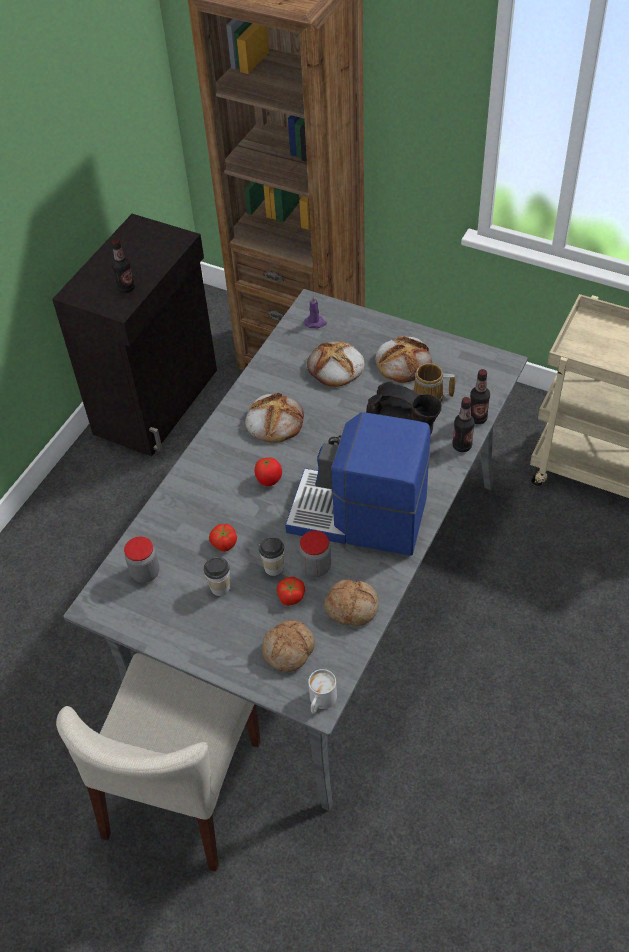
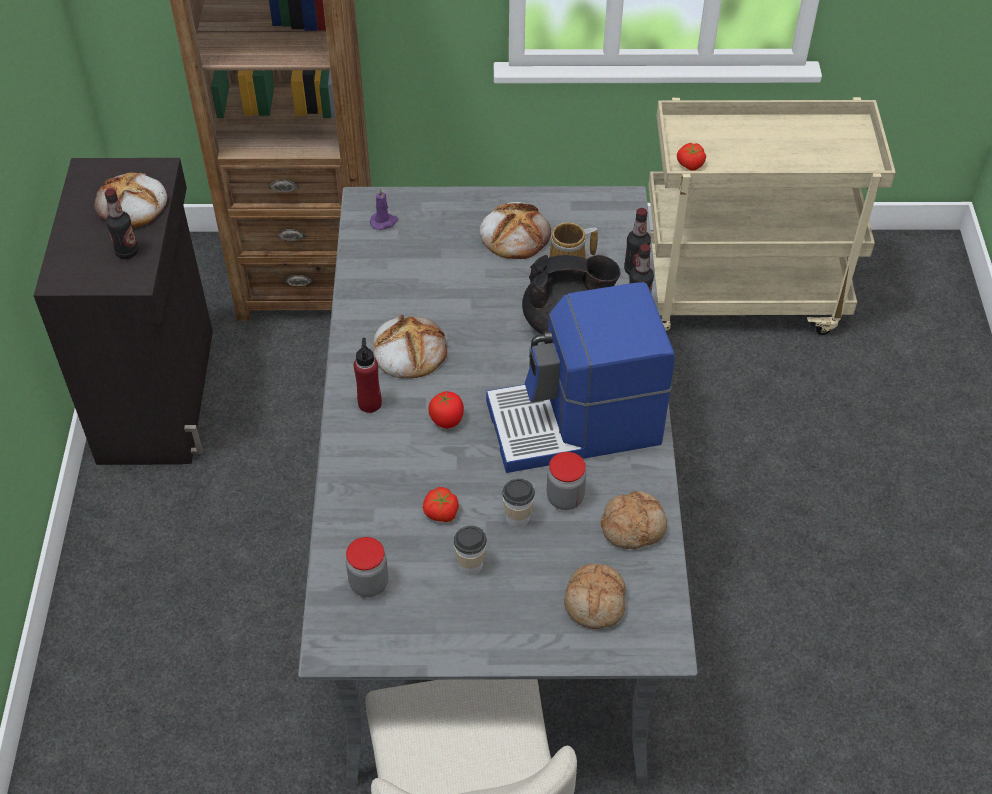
camera: 30 degrees left, 0 degrees up
(224, 448) = (370, 403): none -> red bottle
(290, 596) = (557, 541): tomato -> tomato (690, 164)
(320, 702) = (666, 644): white mug -> none
(335, 367) = (441, 266): bread -> bread (132, 205)

